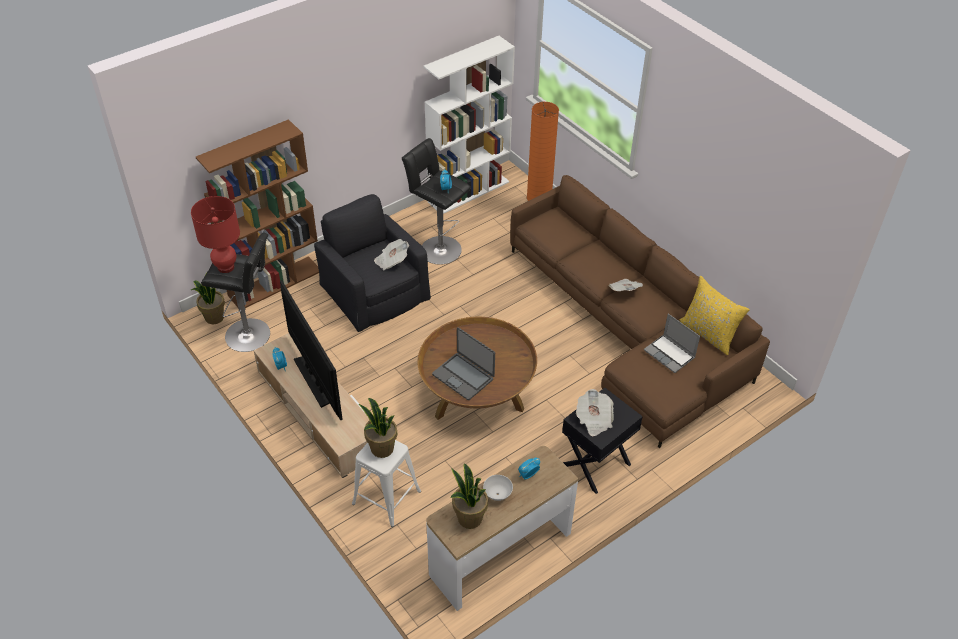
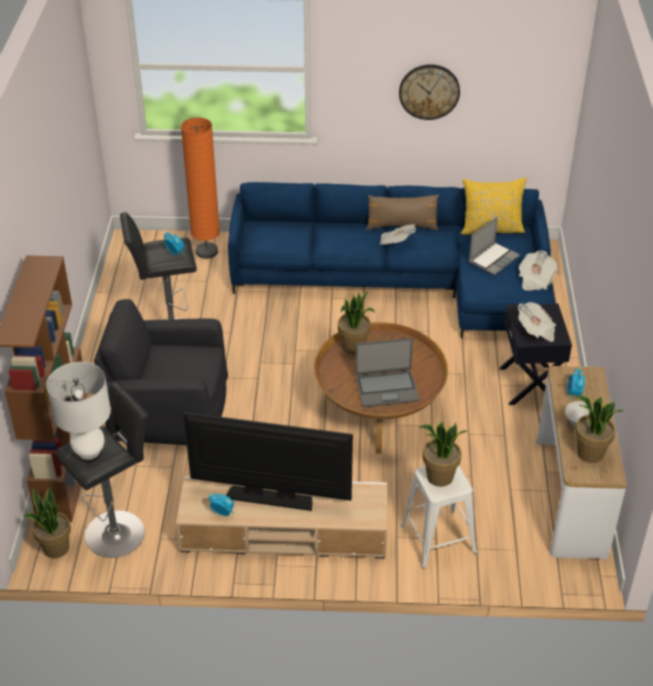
camera: 50 degrees left, 5 degrees down
(225, 267) = (89, 454): red table lamp -> white table lamp
(391, 261) = (188, 354): newspaper -> newspaper (535, 280)
(469, 191) = (120, 275): white bookcase -> none
(488, 335) = (354, 347): none -> potted plant
(628, 328) = (404, 281): brown sofa -> blue sofa
(648, 283) = (401, 226): none -> brown pillow
(670, 354) = (493, 259): laptop -> laptop turned 45 degrees counterclockwise
(718, 186) = (429, 91): none -> wall clock

